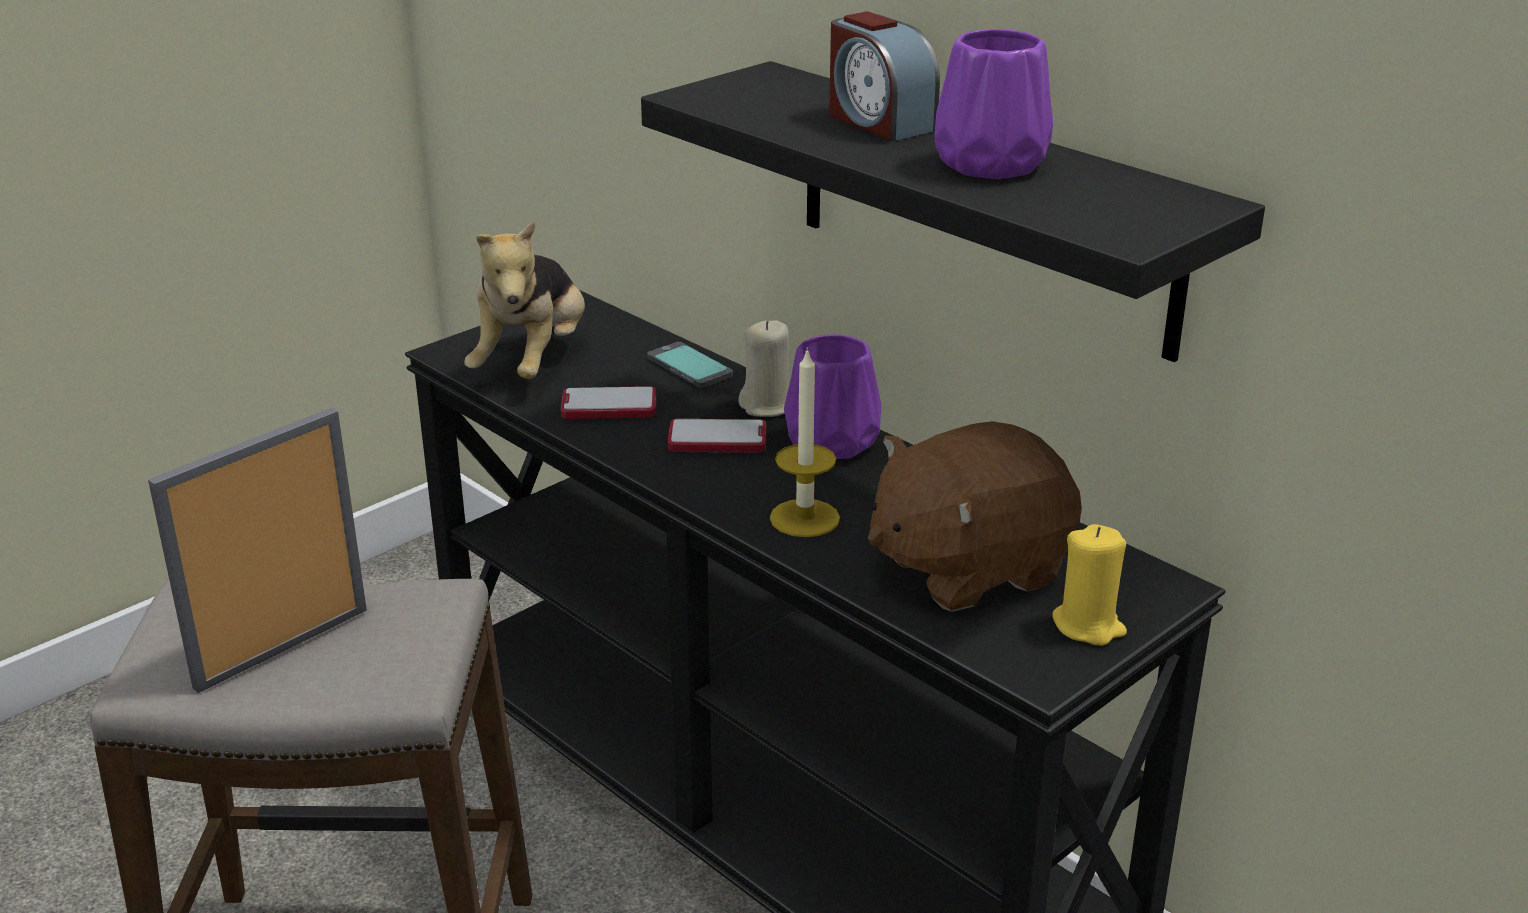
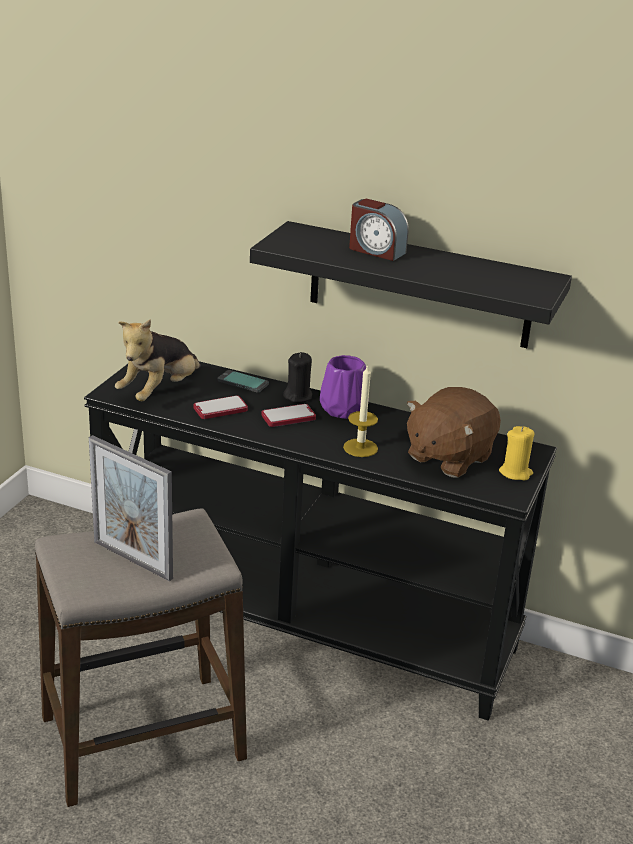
camera: 25 degrees left, 0 degrees up
(282, 648) = (132, 560): picture frame -> picture frame turned 75 degrees counterclockwise
(533, 362) = (160, 392): plush toy -> plush toy turned 45 degrees clockwise
(767, 405) = (298, 396): beige candle -> black candle
(987, 164) = (445, 268): purple vase -> none

